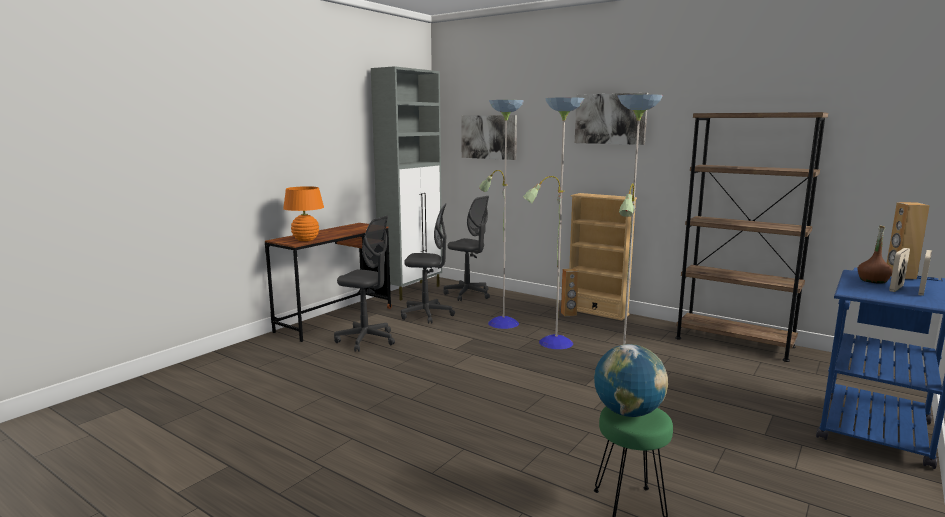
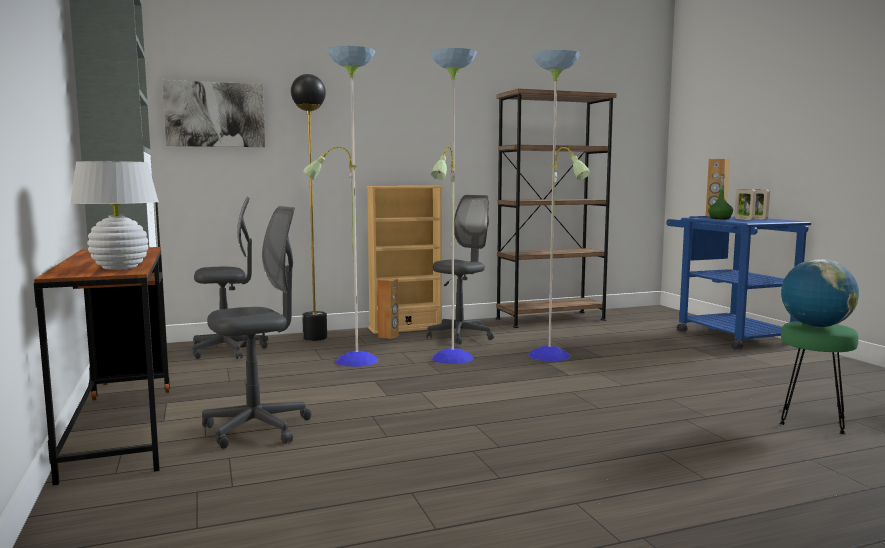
camera: 55 degrees left, 5 degrees down
(306, 240) = (120, 268): orange table lamp -> white table lamp
(427, 314) = (245, 381): grey office chair -> grey office chair (460, 336)
(527, 301) = (315, 338): none -> black floor lamp
(610, 119) = (395, 95): picture -> none
(873, 280) = (720, 218): brown bottle -> green bottle

